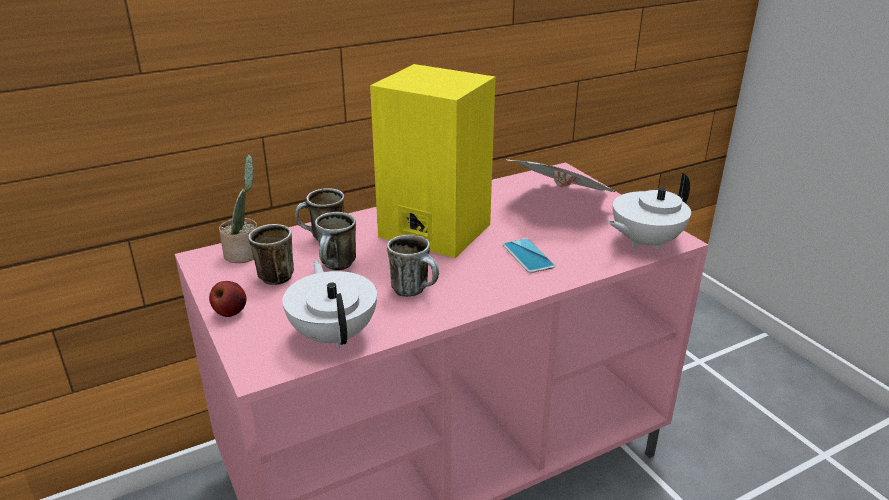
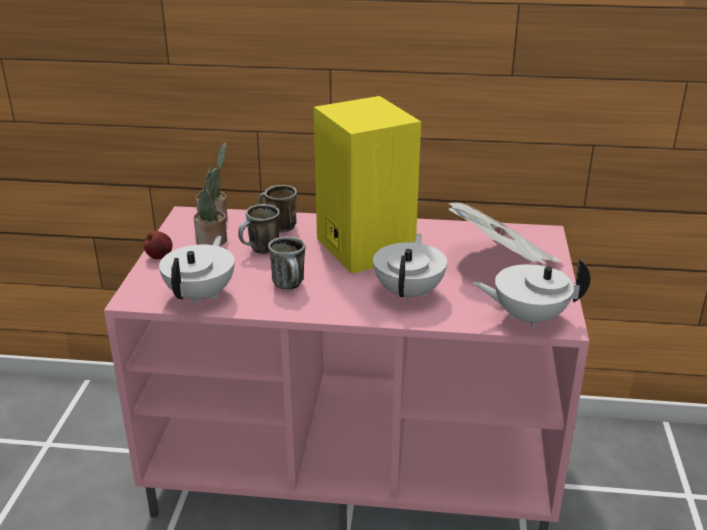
camera: 35 degrees right, 0 degrees up
(271, 276) = (212, 241): mug -> potted plant
(528, 256) = (409, 292): phone -> white teapot

